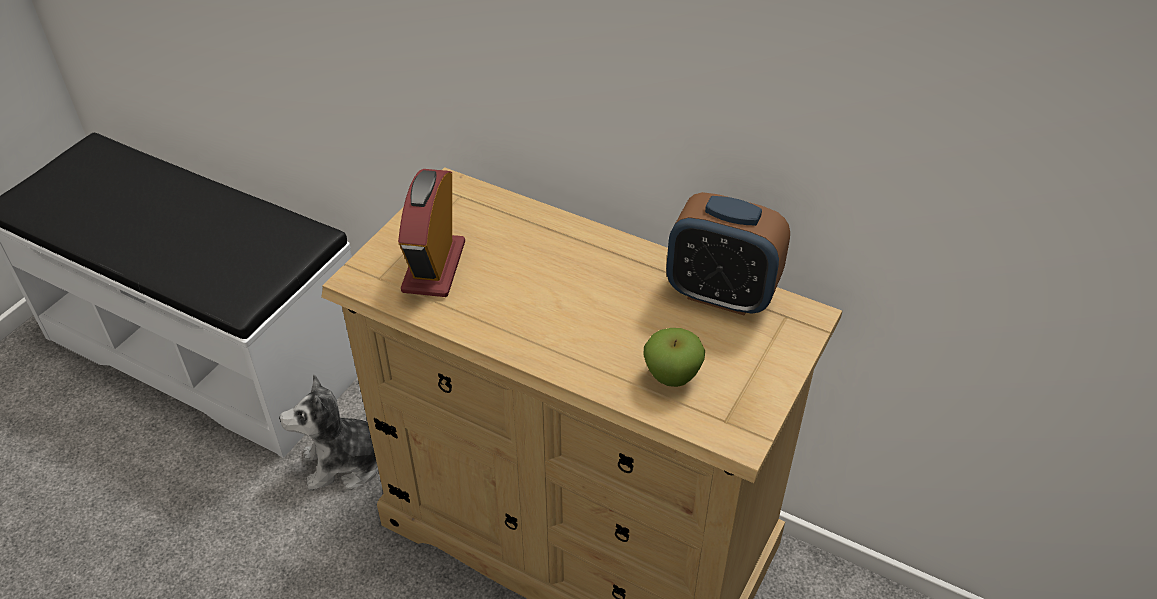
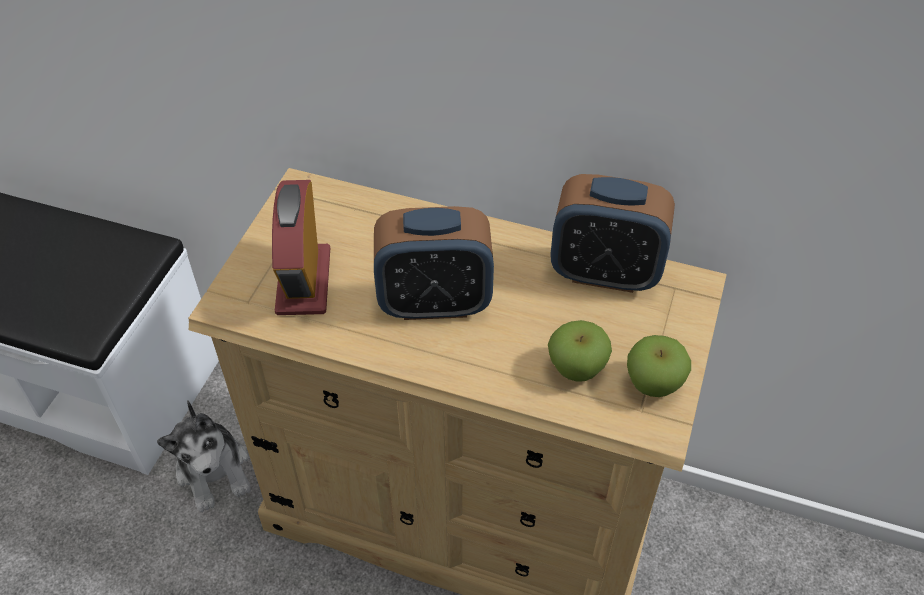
camera: 10 degrees left, 5 degrees up
(346, 462) = (214, 470): plush toy -> plush toy turned 90 degrees counterclockwise
(551, 300) = (434, 302): none -> alarm clock
(743, 400) = (653, 384): none -> apple

